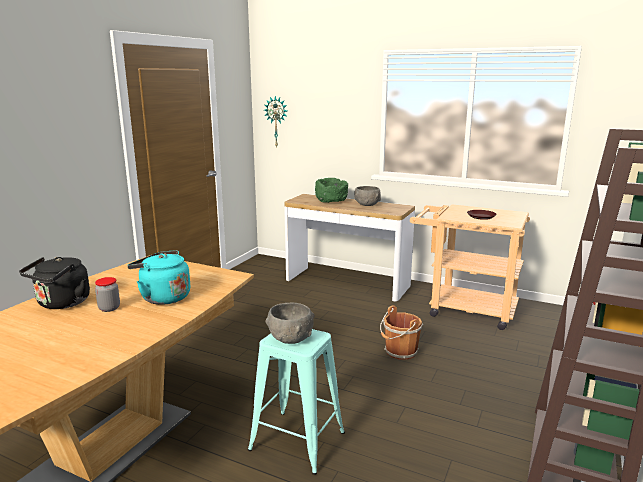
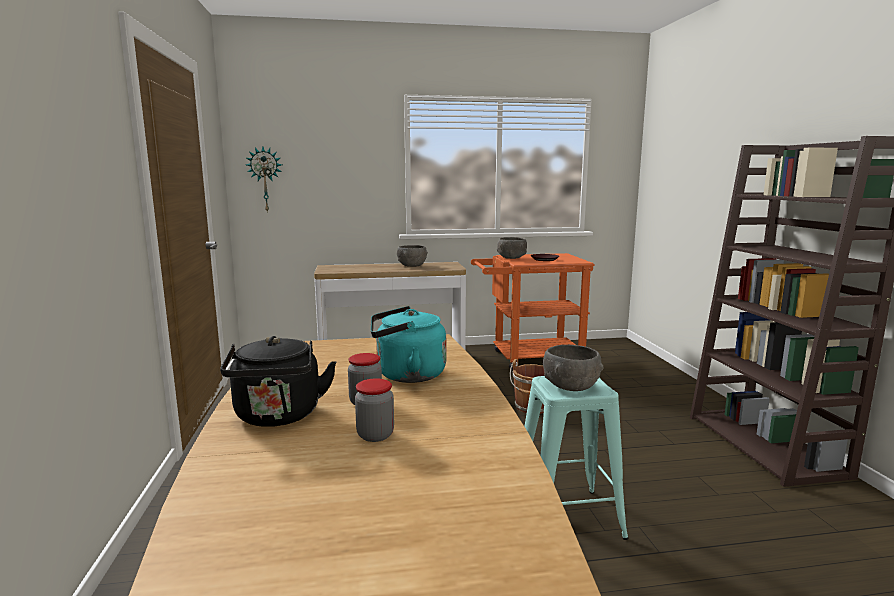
camera: 35 degrees left, 5 degrees down
(73, 328) = (375, 435): none -> jar
(331, 201) = (367, 267): green bowl -> none
(452, 210) = (511, 258): none -> grey bowl
(463, 309) = (528, 359): beige cart -> orange cart

